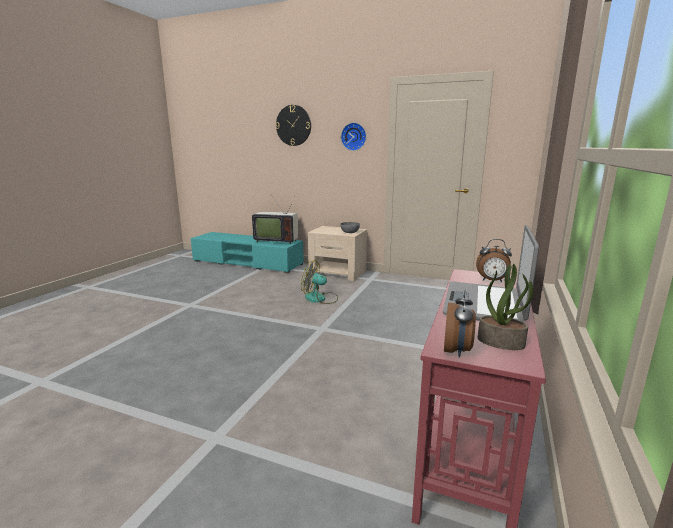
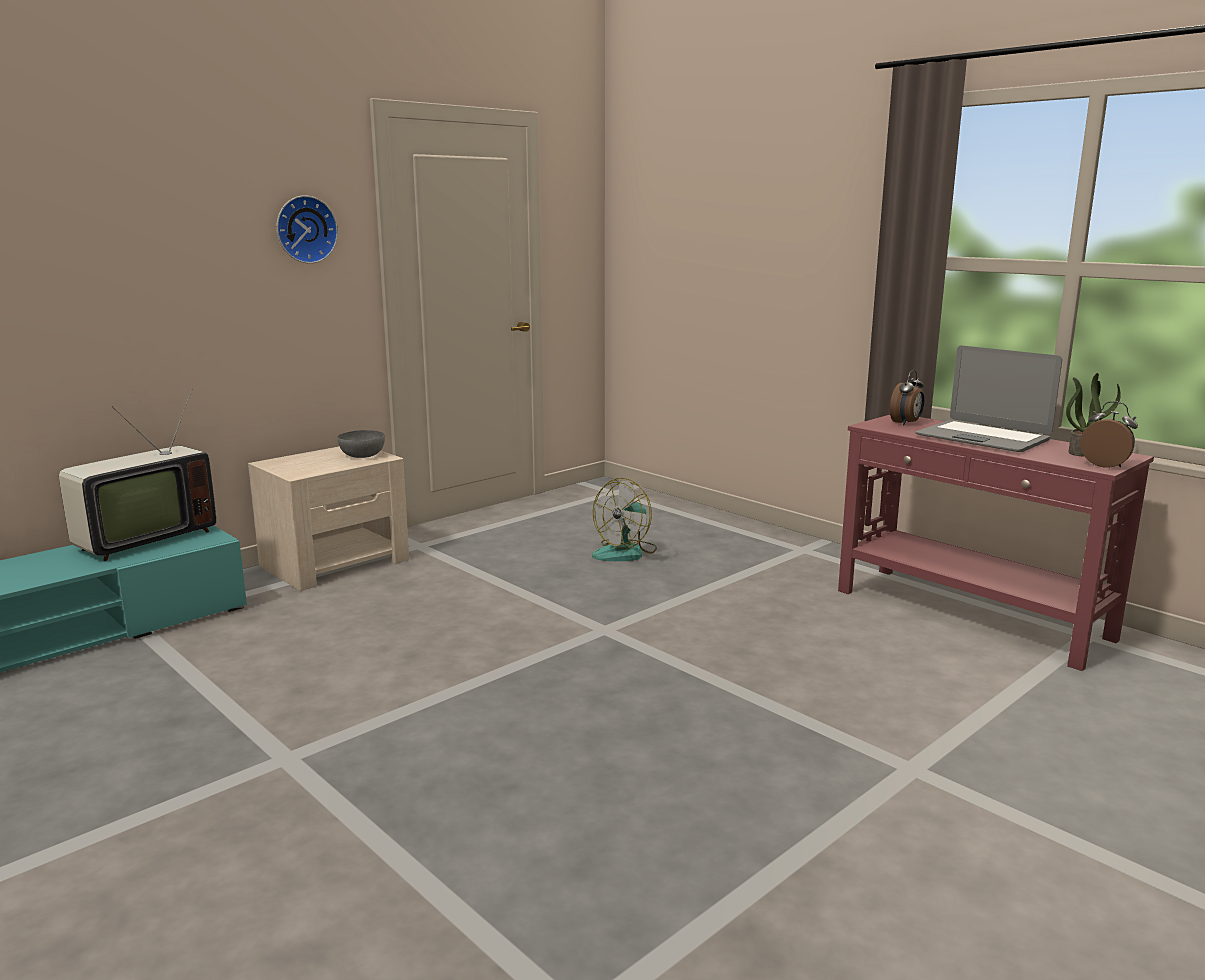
camera: 65 degrees left, 0 degrees up
(293, 125) = (127, 199): wall clock -> none
(320, 299) = (461, 605): fan -> fan (626, 552)

